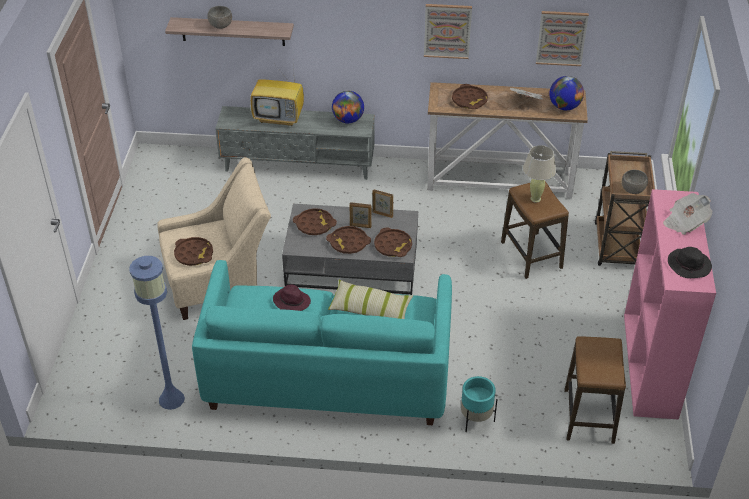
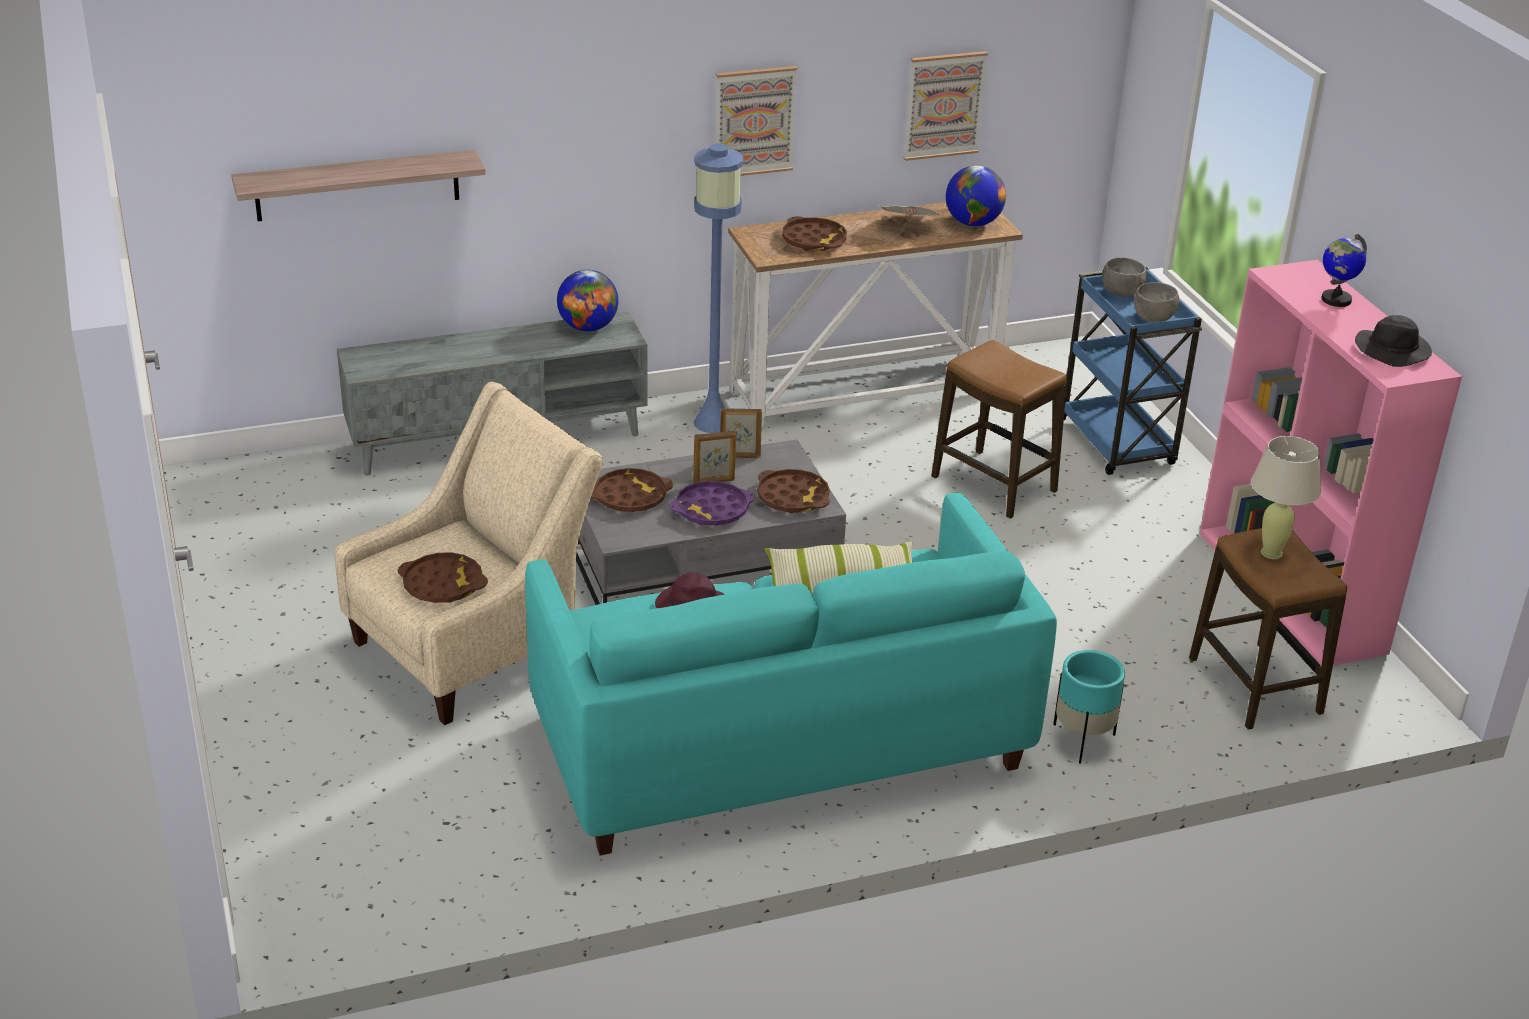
camera: 25 degrees left, 10 degrees down
(171, 399) = (510, 860): blue floor lamp -> blue floor lamp (712, 423)
(220, 26) = (341, 172): grey bowl -> grey bowl (1122, 293)
(280, 118) = (461, 347): television -> none
(348, 243) = (712, 510): brown tray -> purple tray
(535, 199) = (1001, 367): beige table lamp -> beige table lamp (1271, 552)
(617, 247) = (1117, 444): brown cart -> blue cart
(685, 222) = (1335, 300): newspaper -> globe

